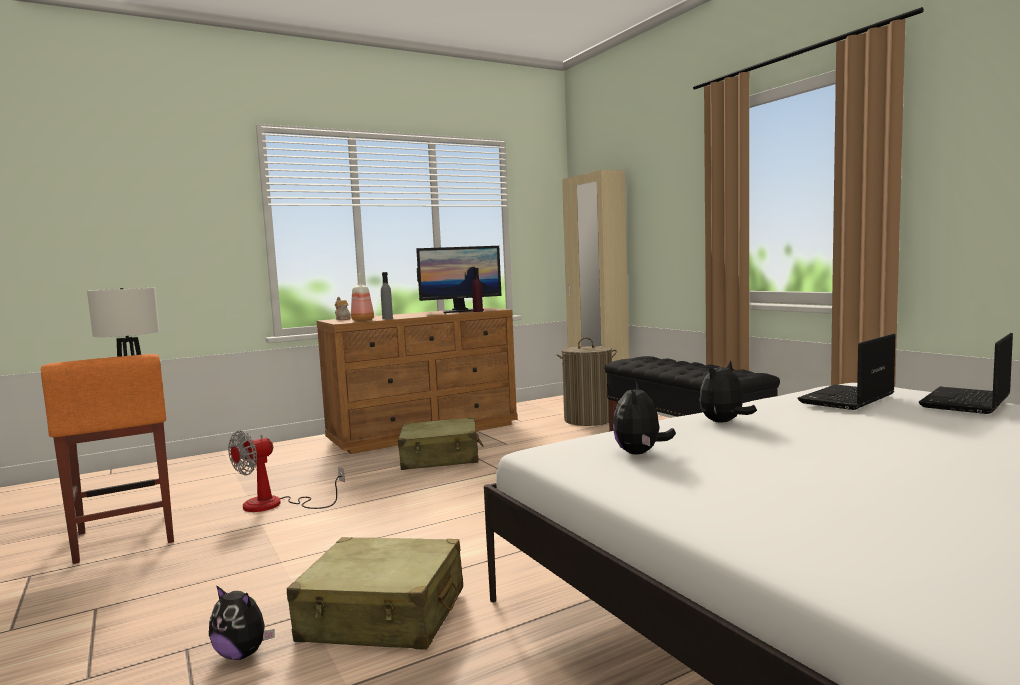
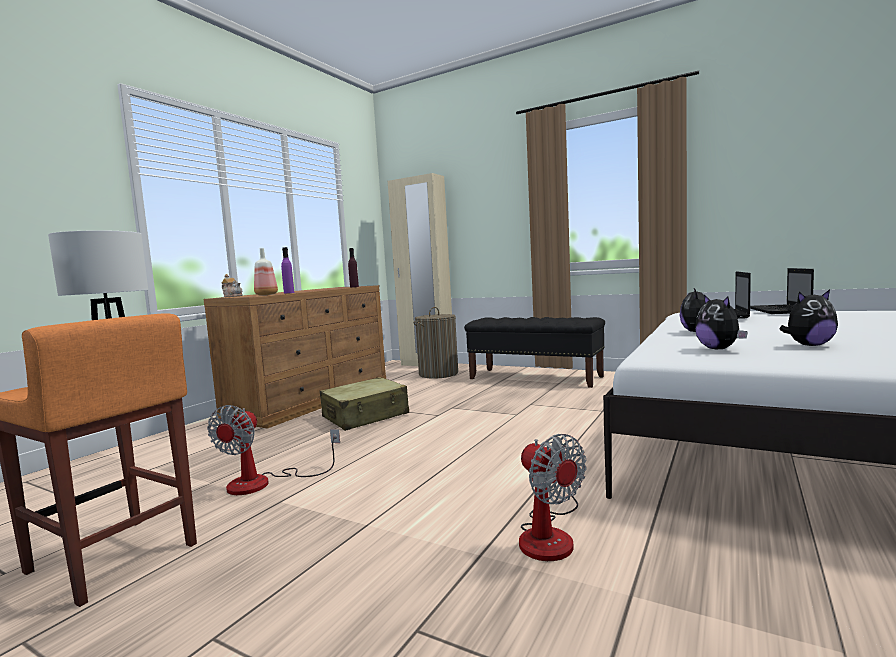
camera: 30 degrees left, 0 degrees up
(242, 654) = (486, 610): plush toy -> plush toy (809, 345)
(383, 616) = (550, 534): beige suitcase -> fan
(387, 319) = (289, 293): grey bottle -> purple bottle
(461, 311) = (334, 288): monitor -> none

